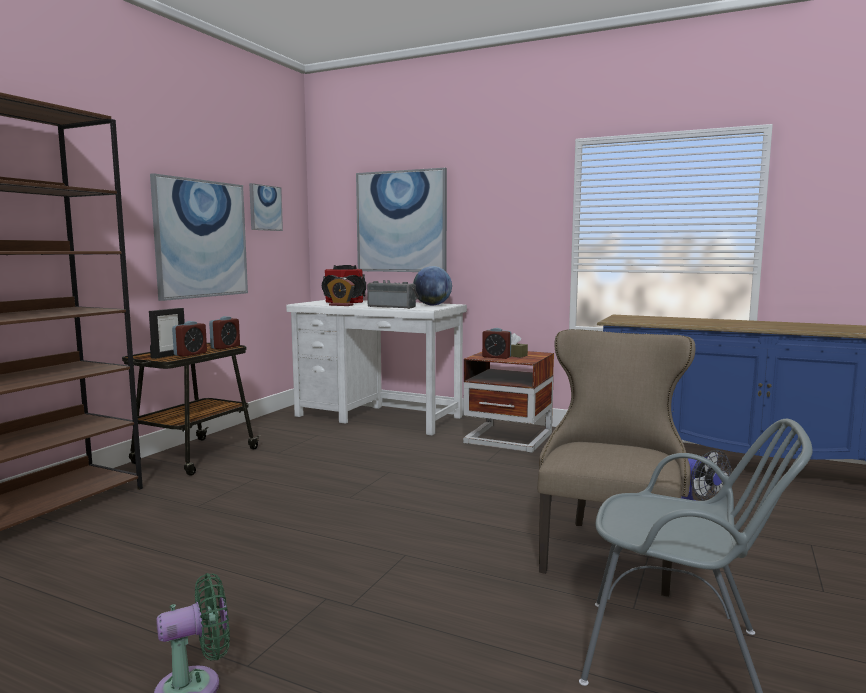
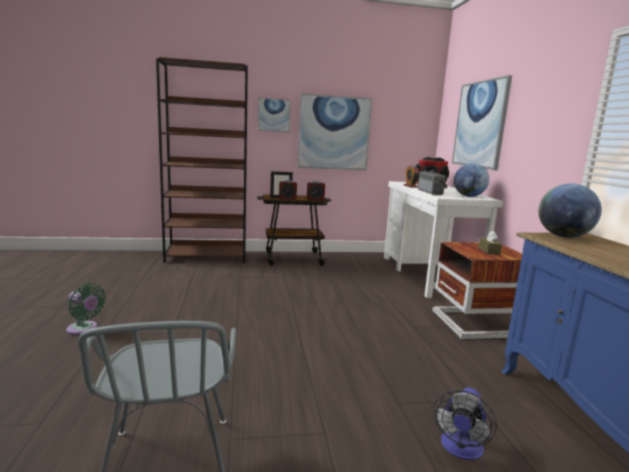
camera: 55 degrees right, 5 degrees up
(265, 208) = (393, 113): picture -> picture (274, 115)
(496, 357) = (468, 248): alarm clock -> none
(609, 551) = (314, 411): beige chair -> none
(623, 318) = (563, 236): none -> globe

